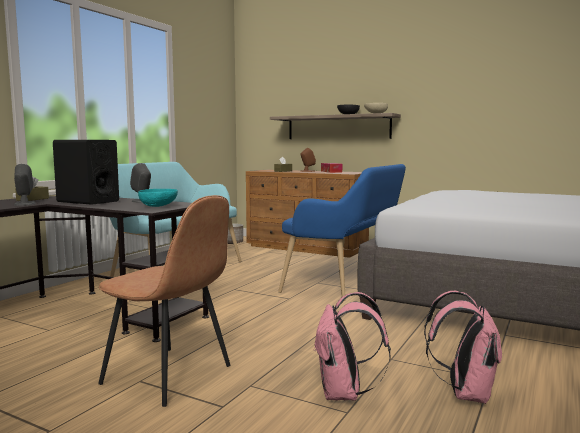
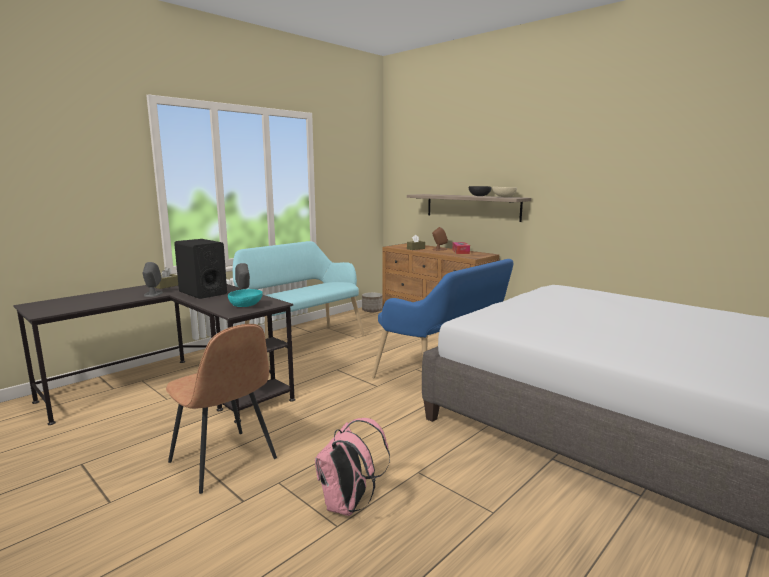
camera: 15 degrees right, 5 degrees up
(465, 393) = (456, 524): pink backpack -> none

